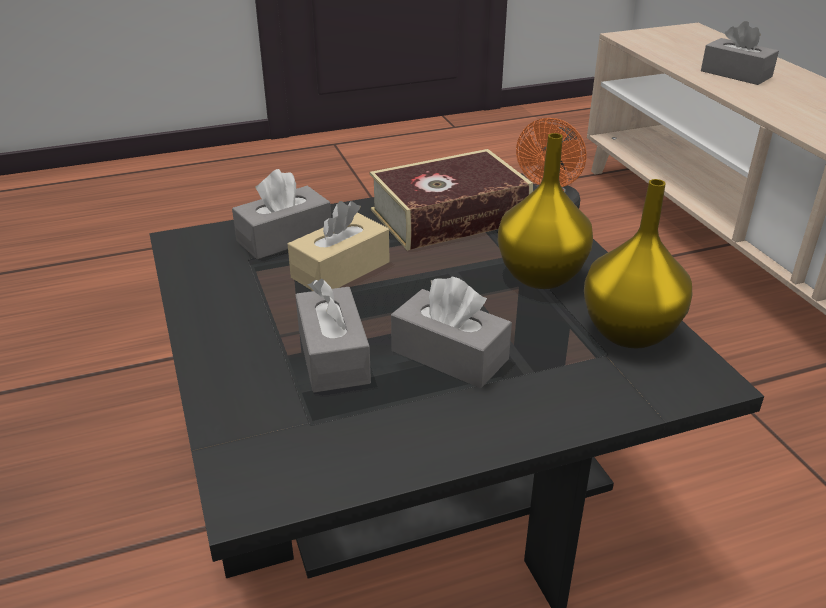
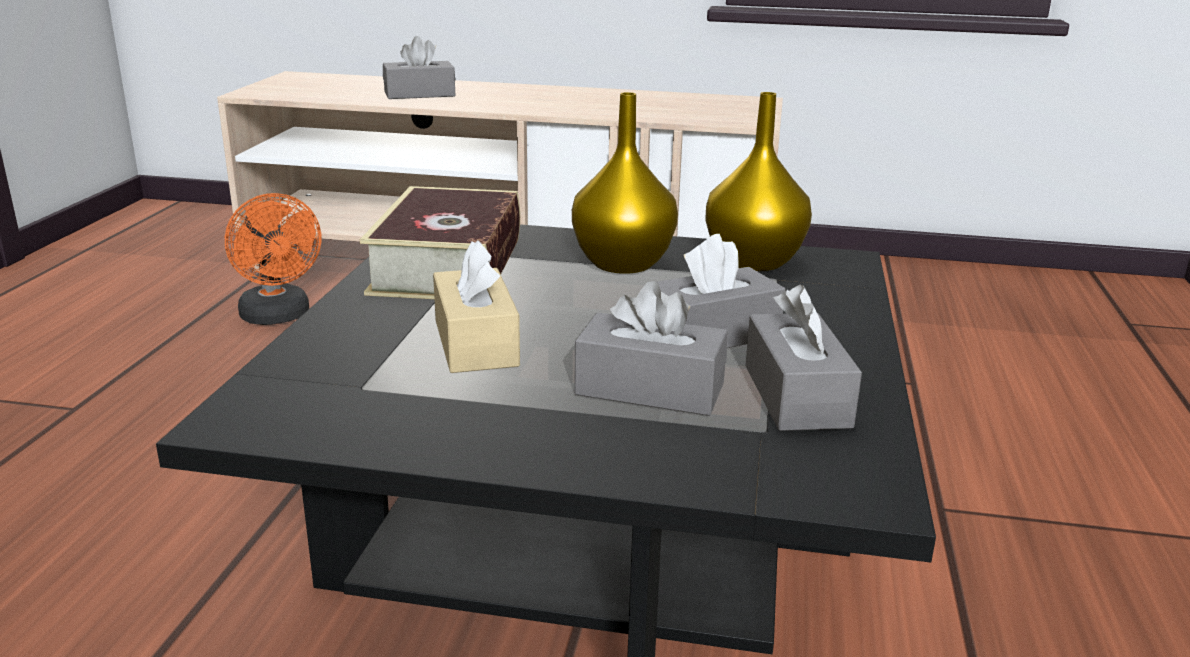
camera: 60 degrees left, 10 degrees down
(284, 237) = (345, 355): grey tissue box -> grey tissue box (796, 396)

